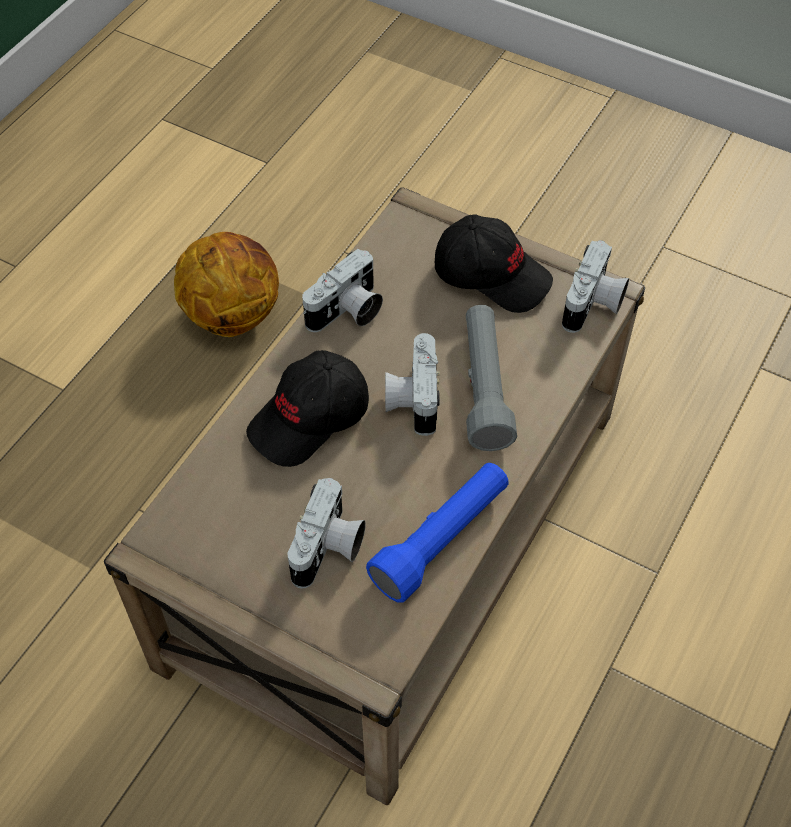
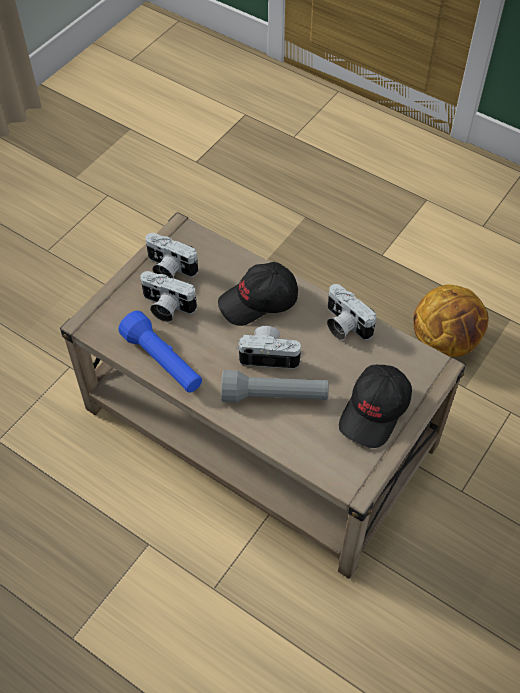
camera: 95 degrees right, 0 degrees up
(310, 419) = (258, 302): black cap -> black cap turned 75 degrees counterclockwise
(594, 305) = (344, 474): camera -> camera (168, 269)

